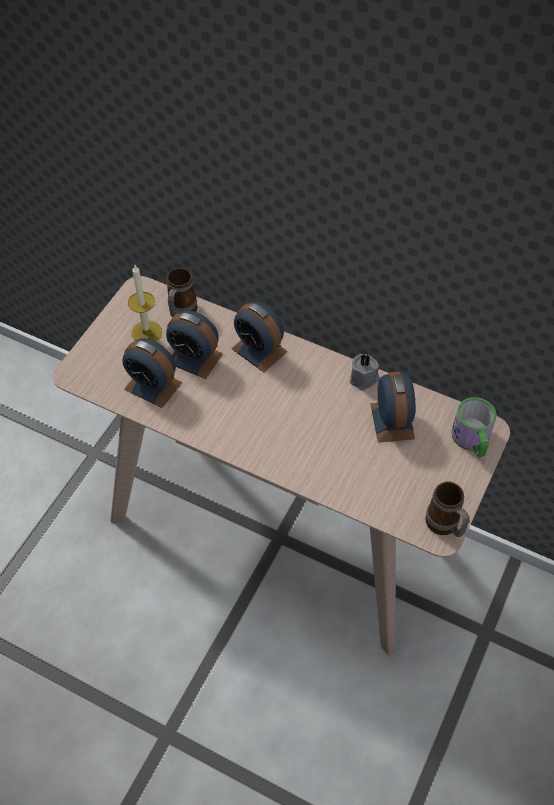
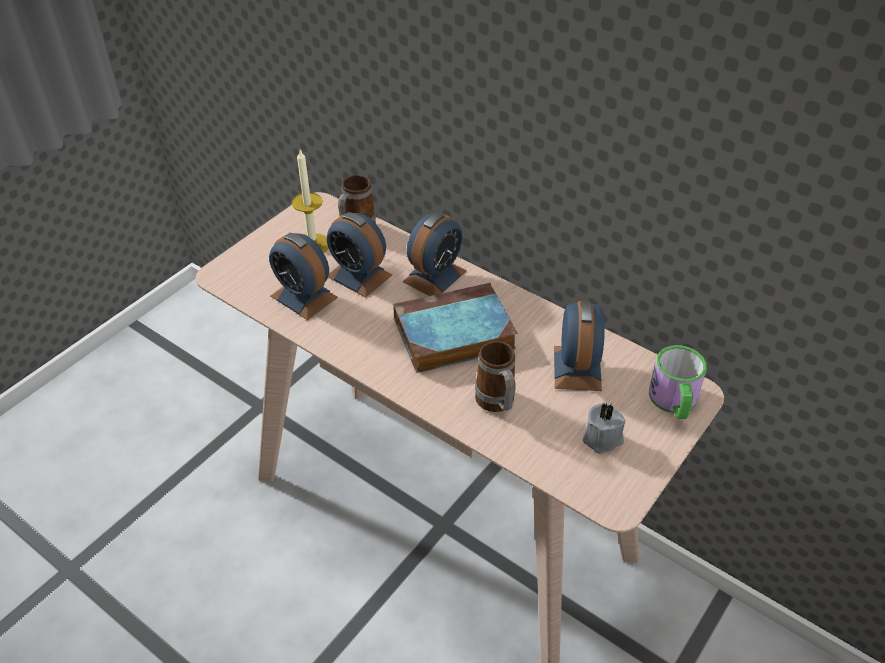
camera: 10 degrees right, 10 degrees down
(259, 350) = (434, 276): alarm clock -> alarm clock turned 105 degrees counterclockwise
(285, 405) = (452, 335): none -> book
(364, 379) = (552, 320): grey candle -> grey candle (603, 439)
(445, 527) = (623, 496): mug -> mug (497, 404)

